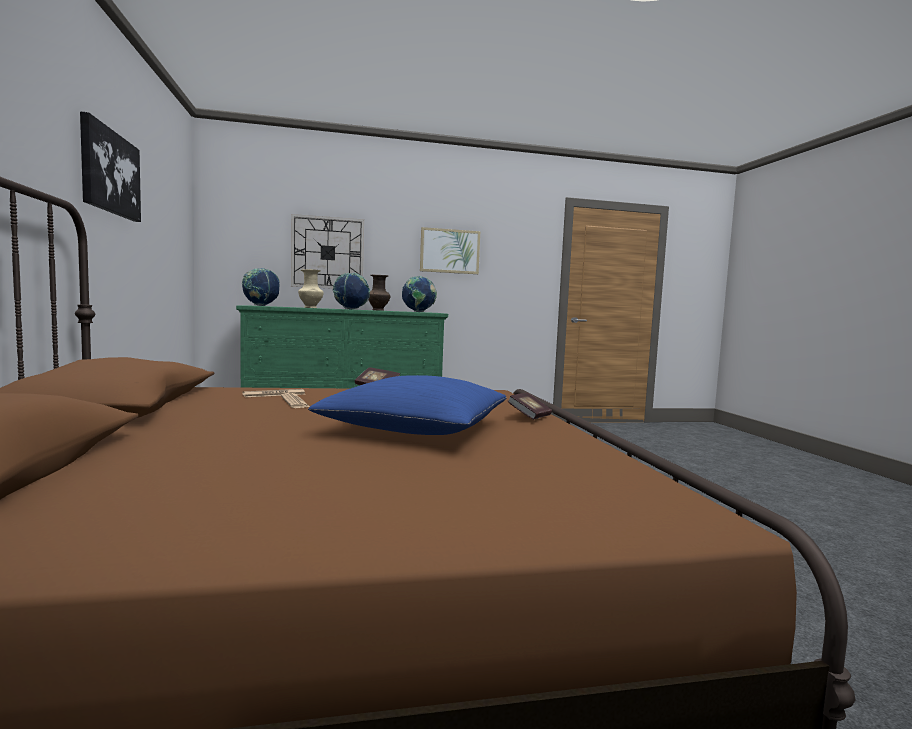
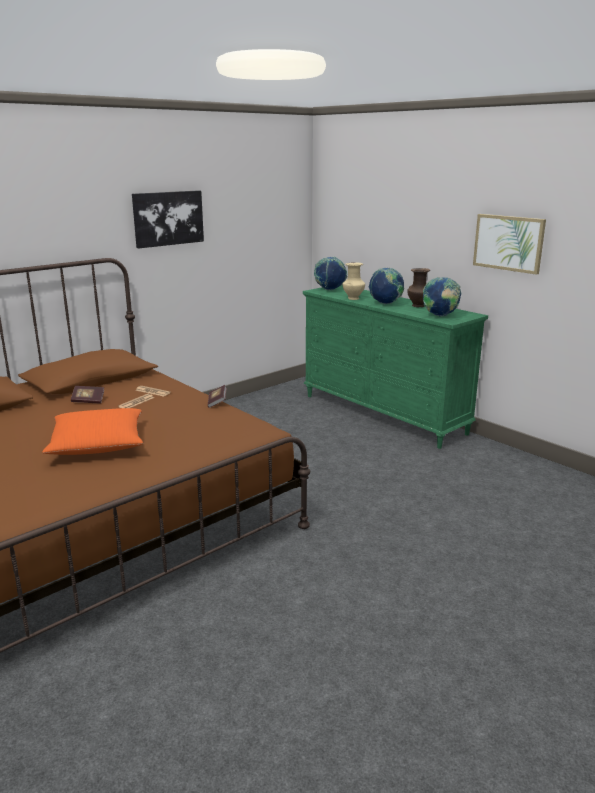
camera: 60 degrees right, 15 degrees up
(327, 253) = (396, 239): wall clock -> none
(415, 428) = (98, 444): blue pillow -> orange pillow
(529, 417) = (168, 462): book -> book (88, 401)

